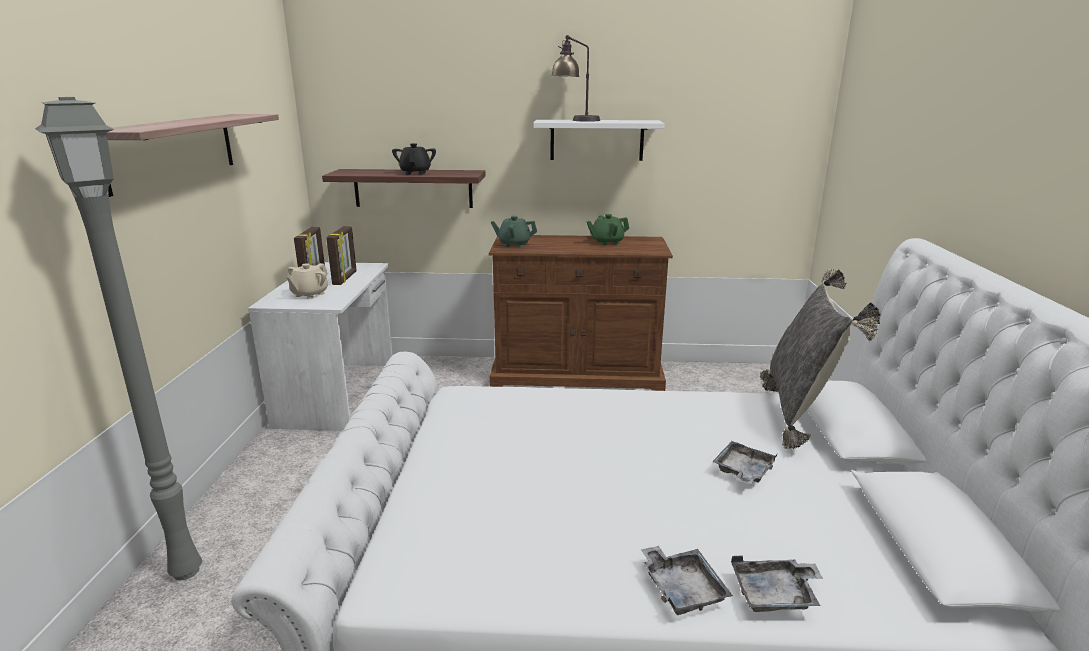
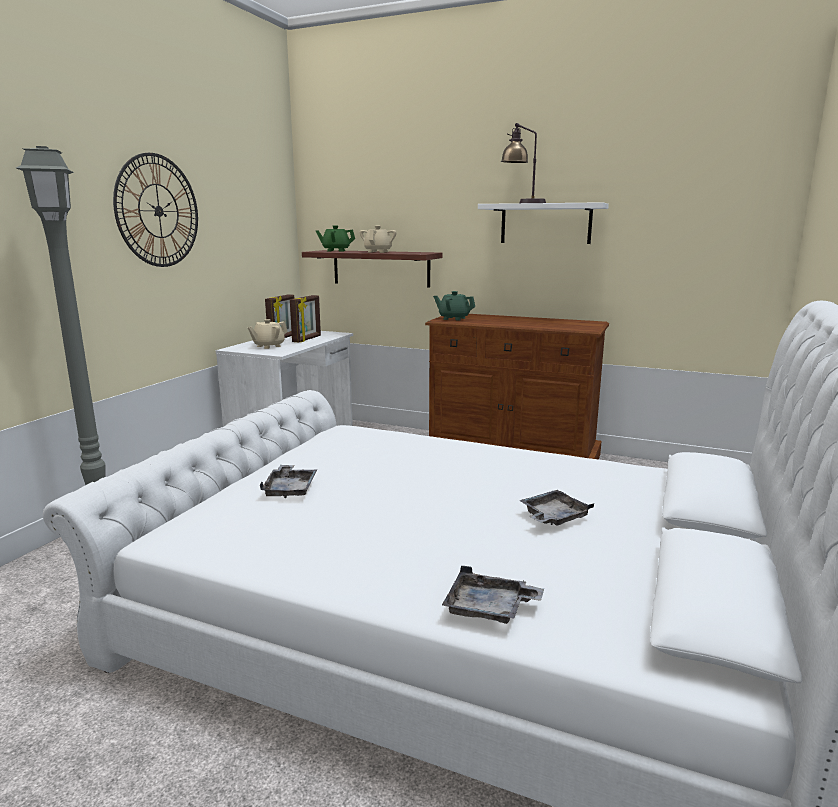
camera: 20 degrees right, 5 degrees down
(173, 150) = (158, 211): shelf -> wall clock
(415, 173) = (378, 252): black teapot -> beige teapot
(607, 242) = (544, 322): green teapot -> green teapot (336, 251)
(682, 588) = (404, 586): grey tray -> grey tray (290, 489)
(802, 420) = (661, 490): pillow -> none

